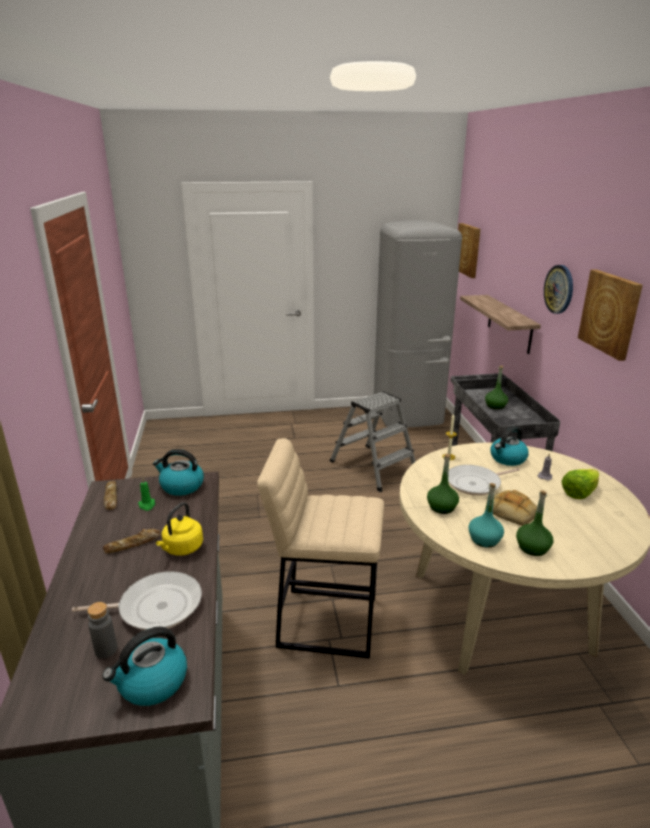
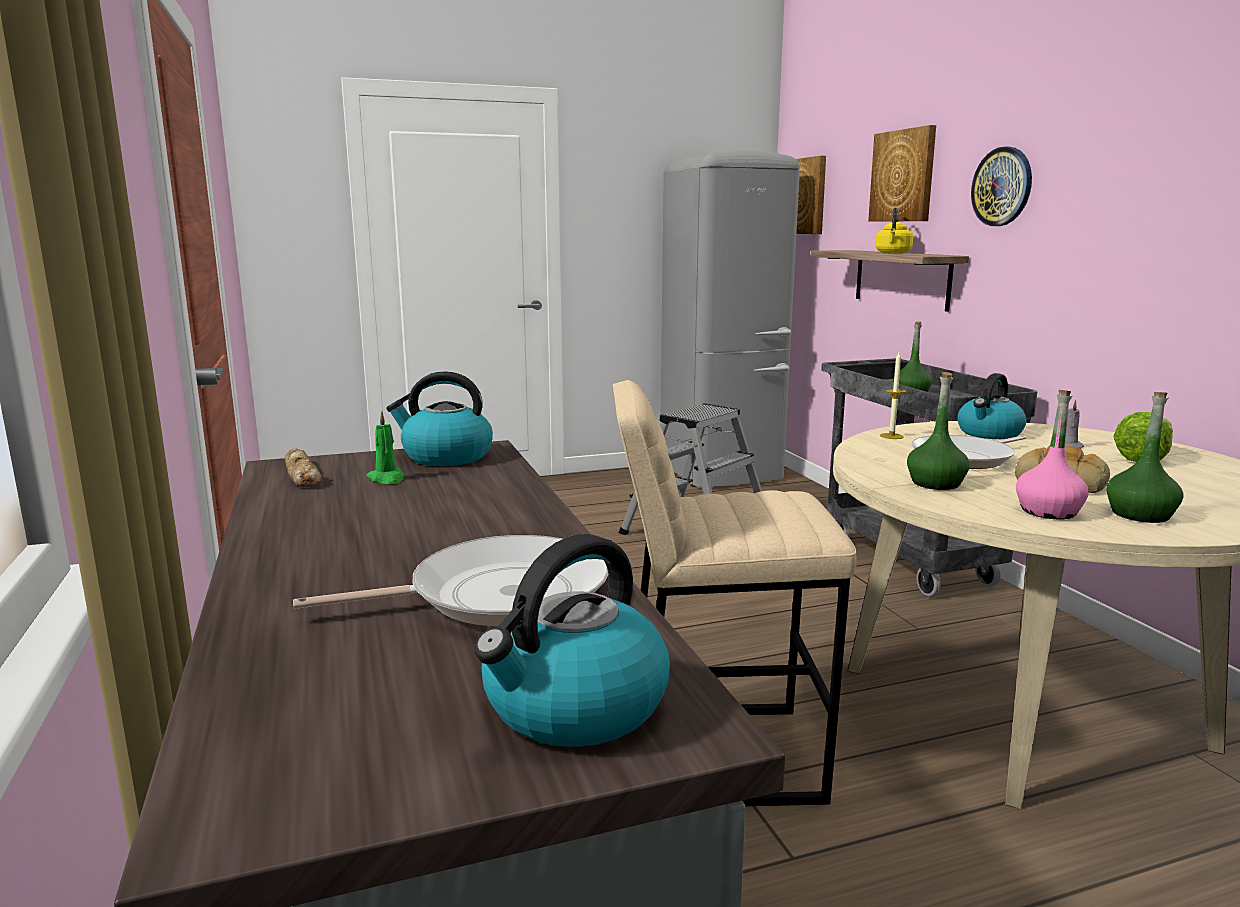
camera: 10 degrees left, 10 degrees down
(106, 650) = (413, 666): grey bottle -> none
(133, 544) = (386, 523): bread -> none
(182, 549) = (502, 521): yellow kettle -> yellow kettle (893, 253)
(484, 539) = (1048, 511): turquoise bottle -> pink bottle
(610, 313) = (1119, 184): picture -> picture (903, 176)

